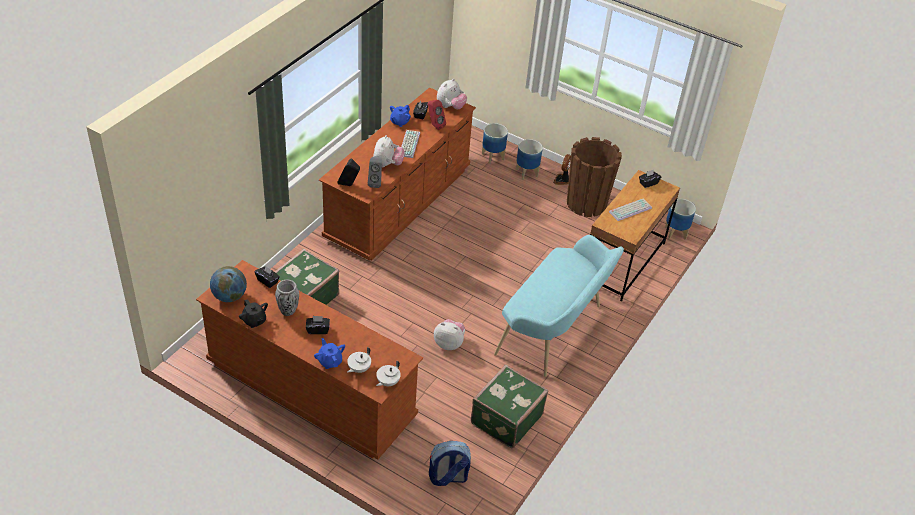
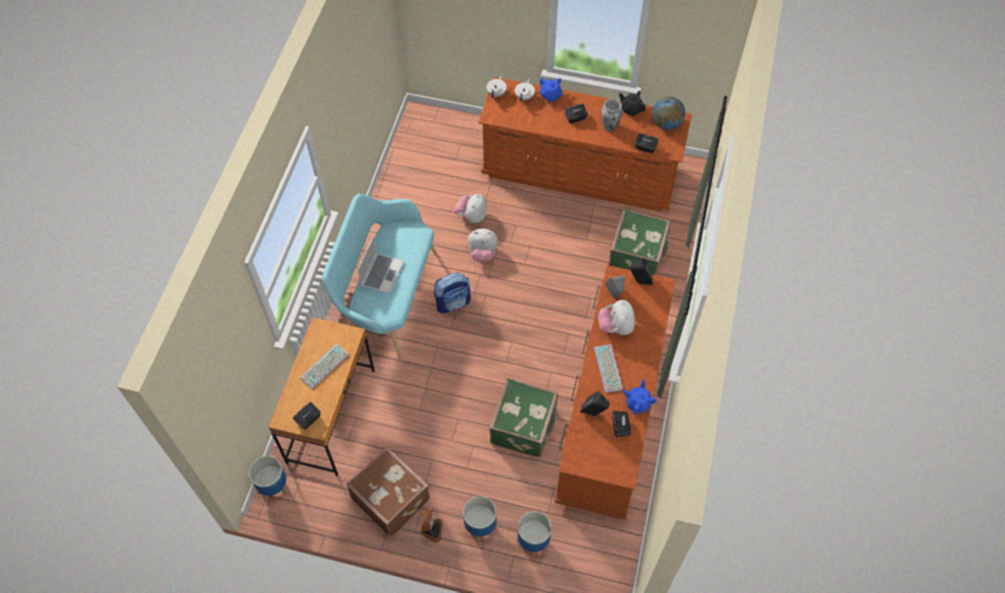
camera: 165 degrees right, 15 degrees up
(434, 125) = (593, 413): red speaker -> black speaker
(448, 477) = (438, 139): backpack -> backpack (453, 303)
(450, 107) = (590, 457): plush toy -> plush toy (472, 216)
(505, 419) = (408, 199): green suitcase -> green suitcase (524, 426)
(563, 284) = (382, 273): none -> laptop
(586, 203) = (391, 498): brown planter -> brown suitcase

